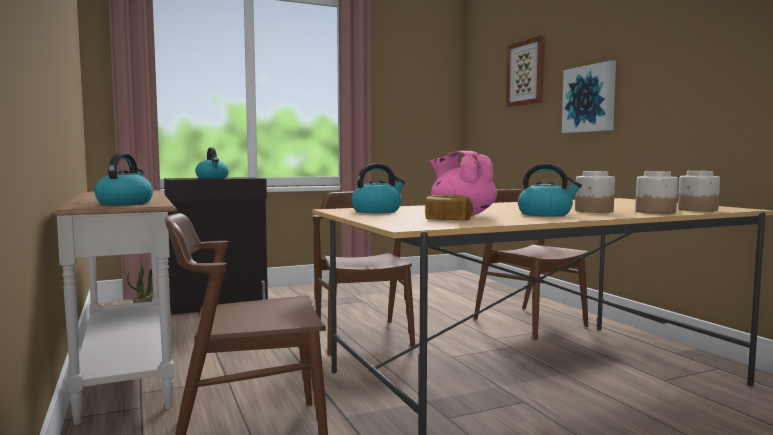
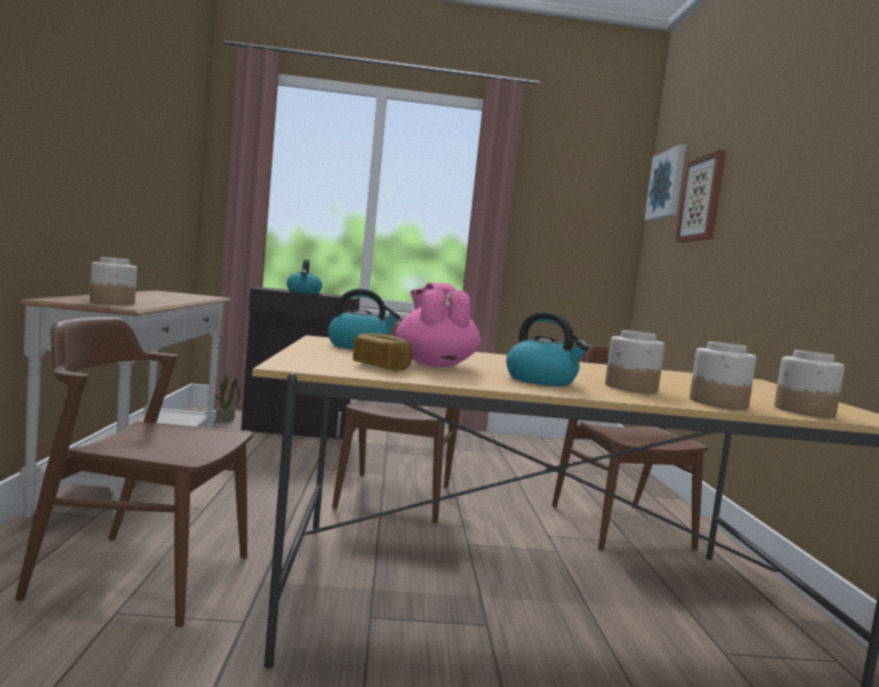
camera: 20 degrees right, 0 degrees up
(125, 203) = (112, 302): kettle -> jar
(589, 99) = (760, 237): picture -> picture (667, 185)

